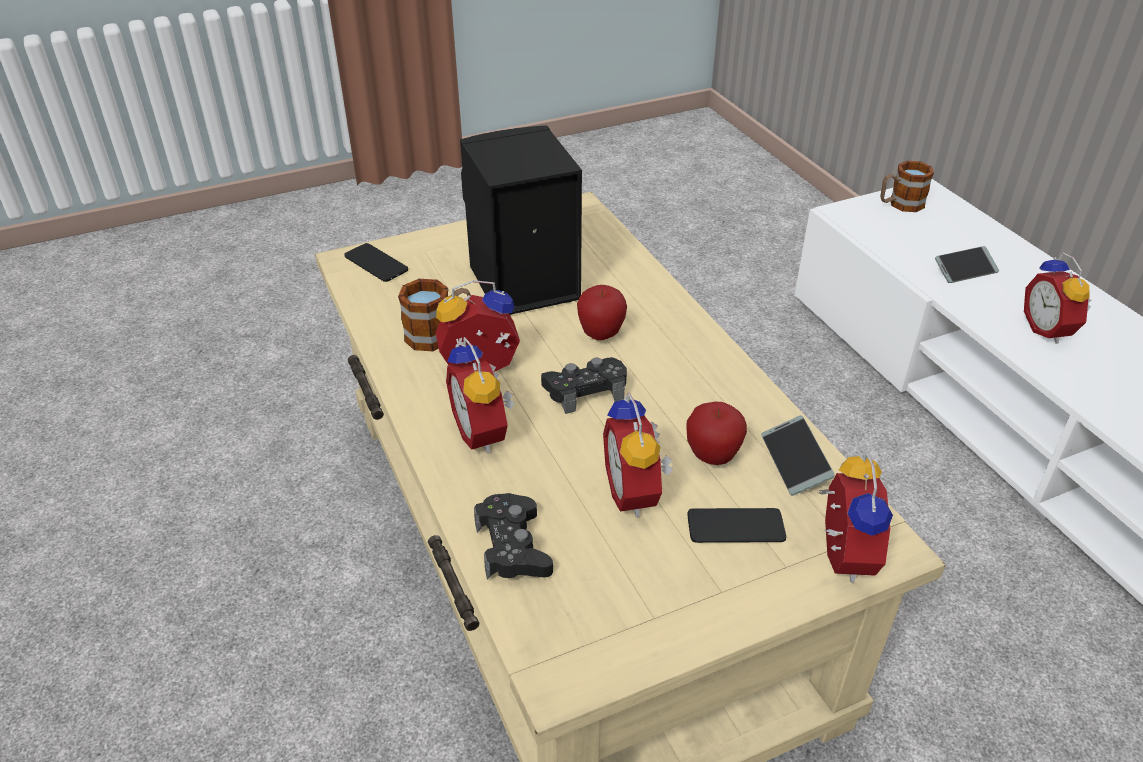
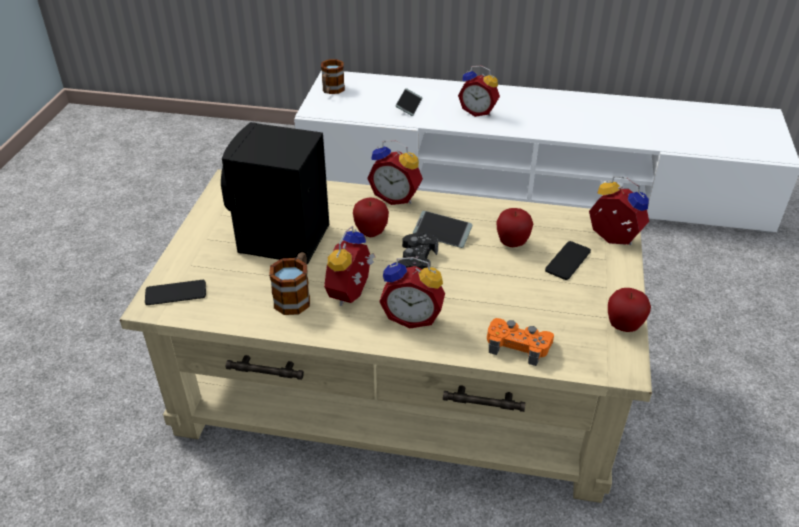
camera: 55 degrees left, 0 degrees up
(513, 547) = (518, 345): black game controller -> orange game controller
(636, 493) = (516, 282): alarm clock -> alarm clock (396, 197)
(650, 644) = (623, 326): none -> apple
(795, 462) = (539, 220): phone -> phone (442, 234)

